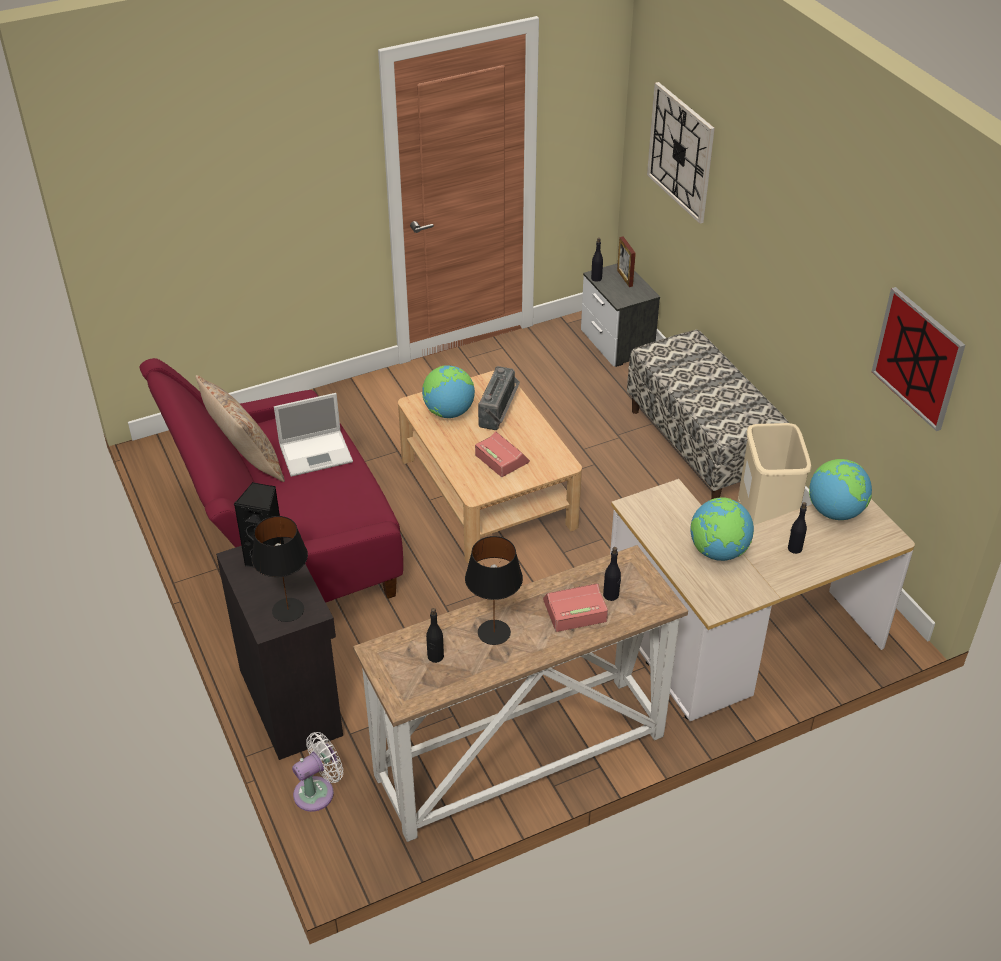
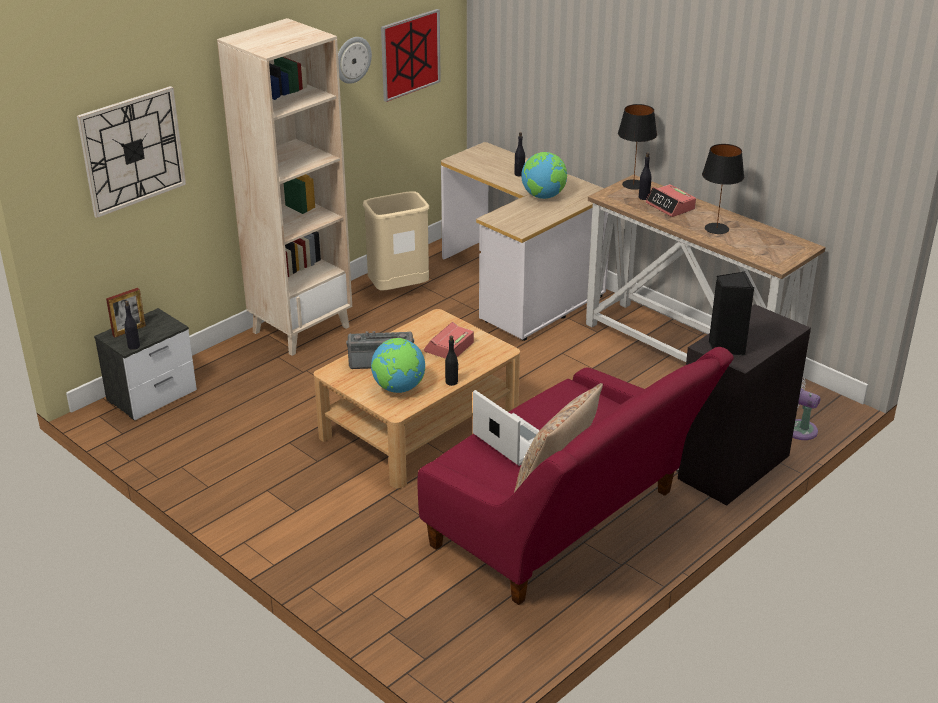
camera: 110 degrees left, 10 degrees down
(287, 609) = (767, 324): black table lamp -> black table lamp (633, 185)
(435, 656) = (758, 243): black bottle -> black bottle (451, 382)
(701, 447) = (301, 329): bench -> beige bookcase
(835, 511) = (471, 165): globe -> none
(857, 286) = (352, 59): none -> wall clock

